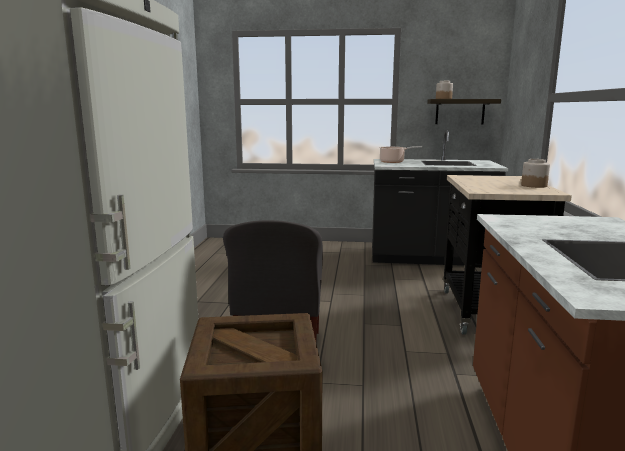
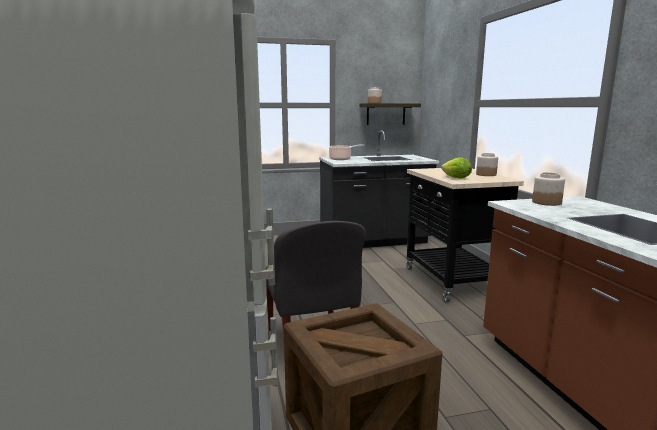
camera: 20 degrees left, 0 degrees up
(486, 187) = (456, 178): none -> lettuce
(550, 221) = (546, 202): none -> jar

